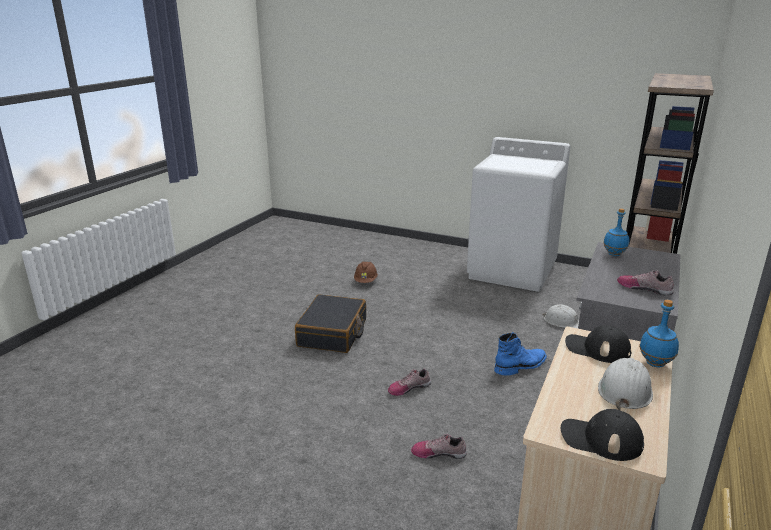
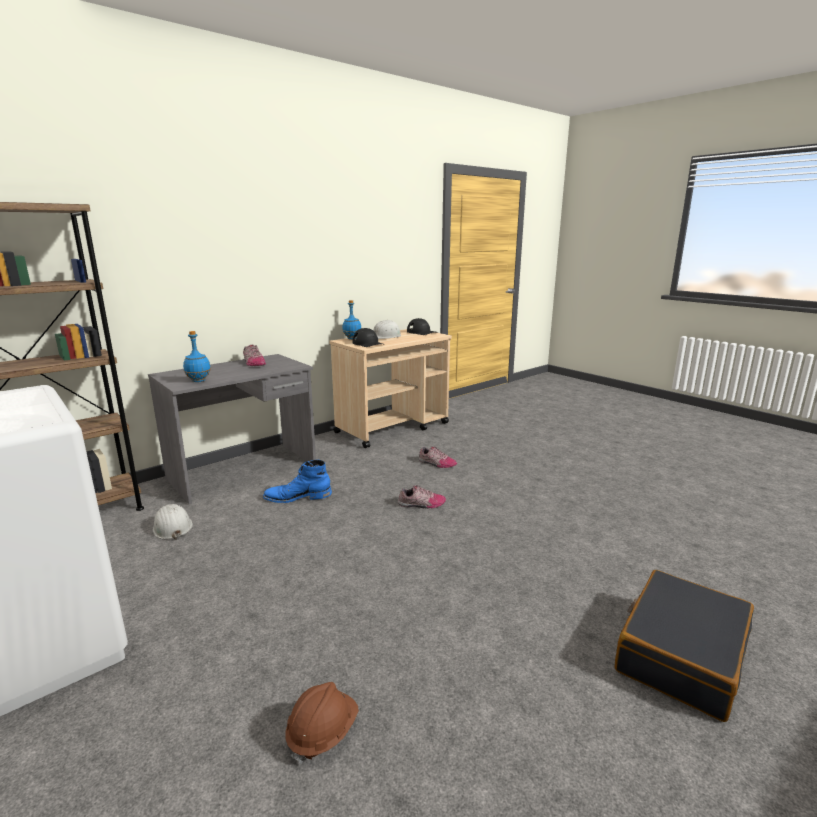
camera: 155 degrees left, 5 degrees down
(333, 333) = (468, 593): black suitcase -> black suitcase (680, 654)

